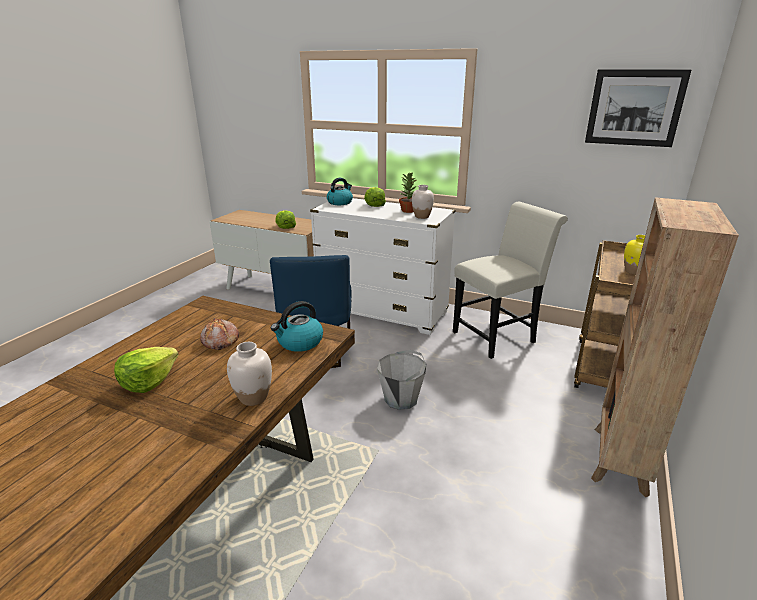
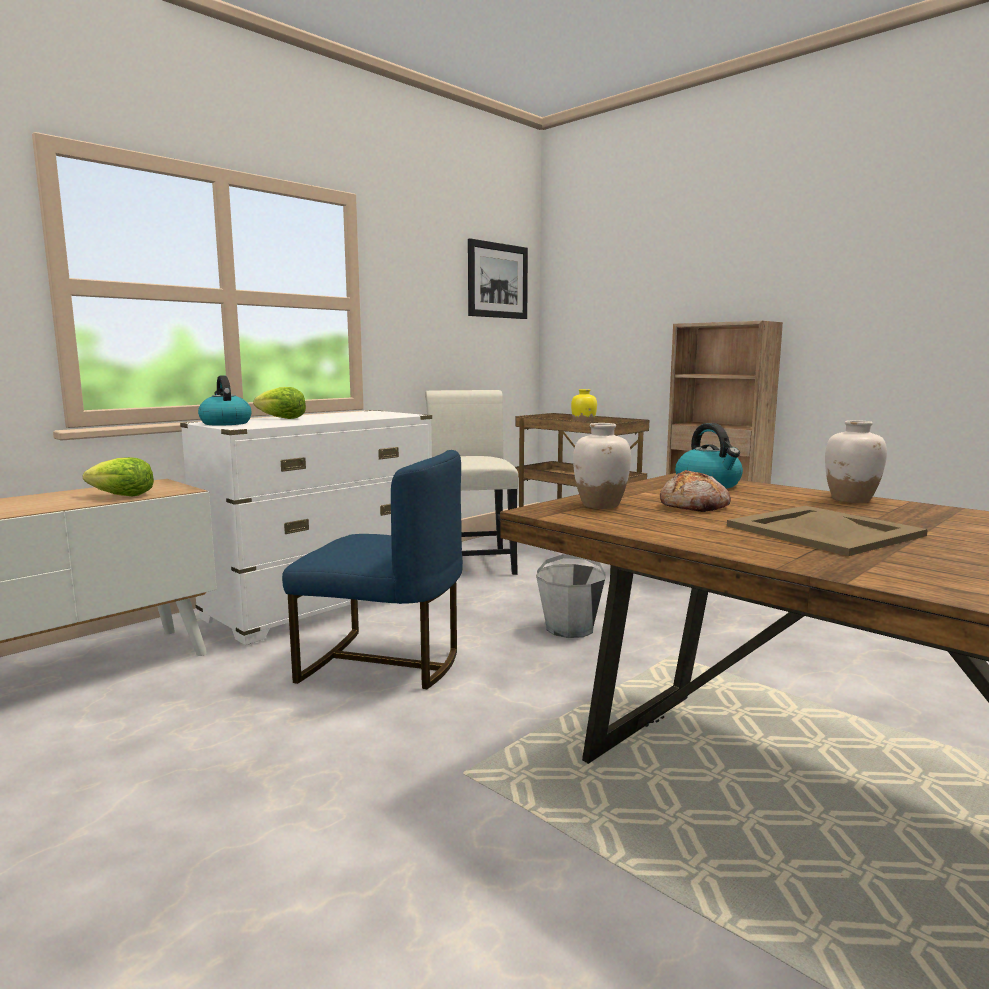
camera: 70 degrees left, 15 degrees down
(148, 381) = (824, 531): lettuce -> beige tray
(407, 211) = (345, 415): potted plant -> none
(422, 216) = (384, 415): white vase -> white vase (601, 505)

